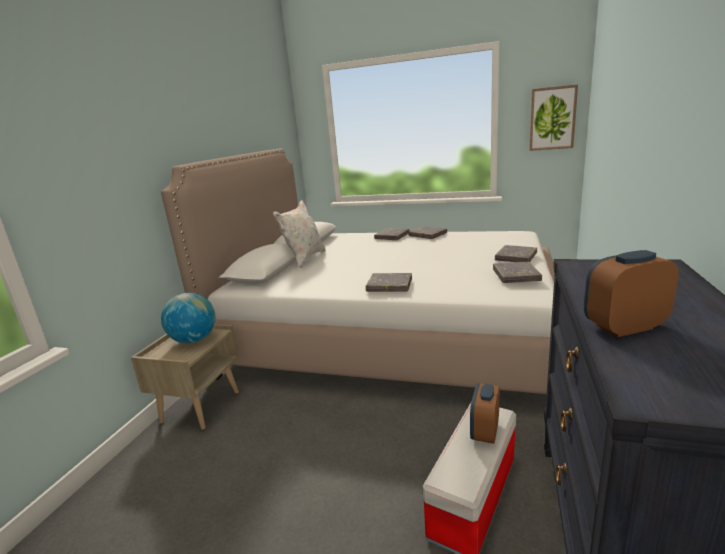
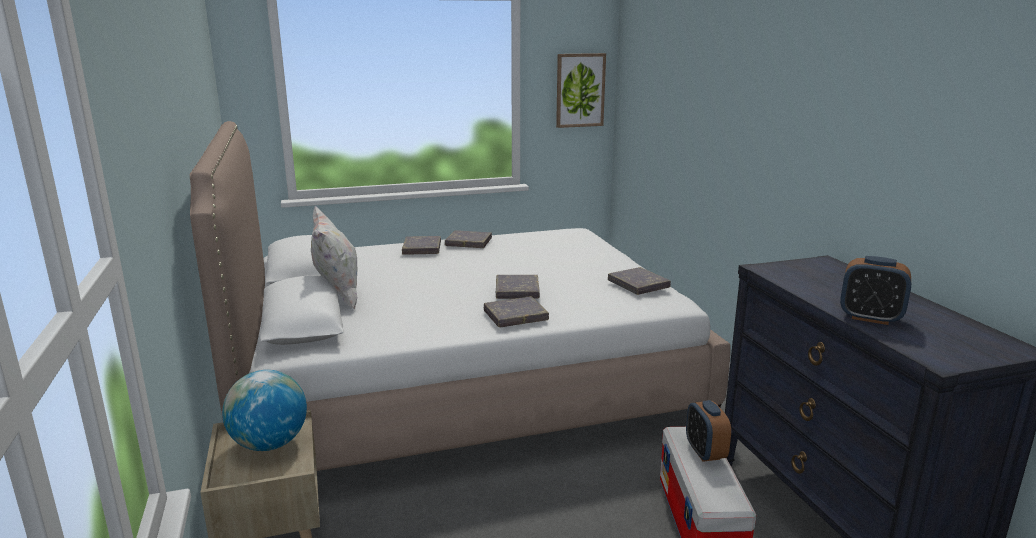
camera: 35 degrees left, 0 degrees up
(515, 257) = (609, 263): grey book -> grey book (517, 291)
(624, 327) = (870, 318): alarm clock -> alarm clock turned 105 degrees counterclockwise

